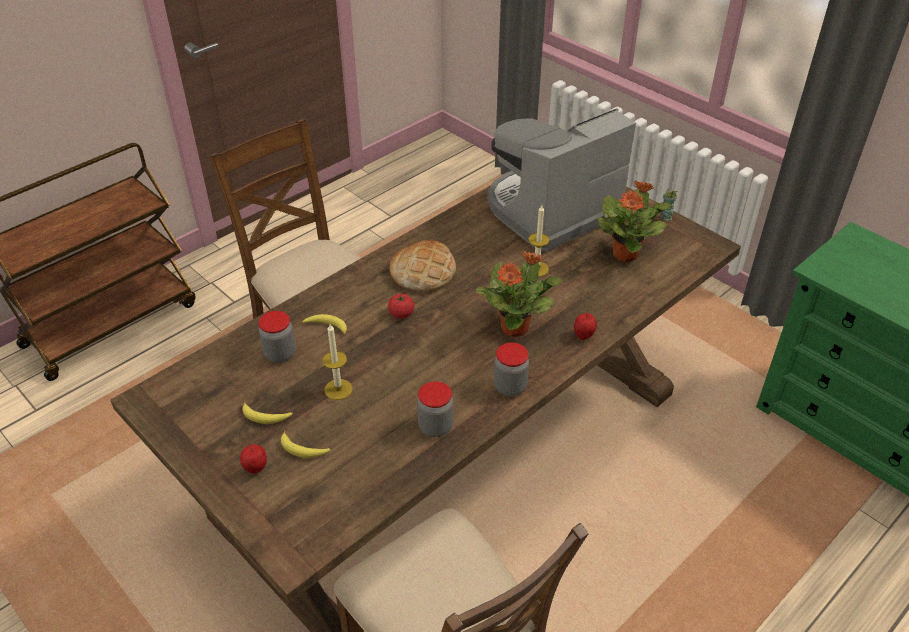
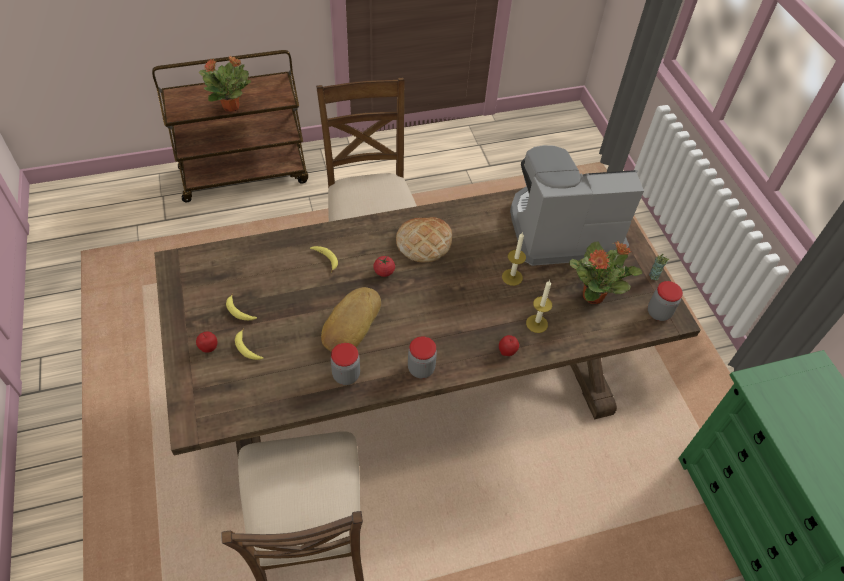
camera: 25 degrees right, 10 degrees up
(280, 354) = (280, 267): jar -> jar (658, 312)
(338, 389) = (300, 313): candle -> candle (536, 323)
(402, 377) = (350, 323): none -> bread
(515, 328) = (459, 321): potted plant -> potted plant (232, 106)

